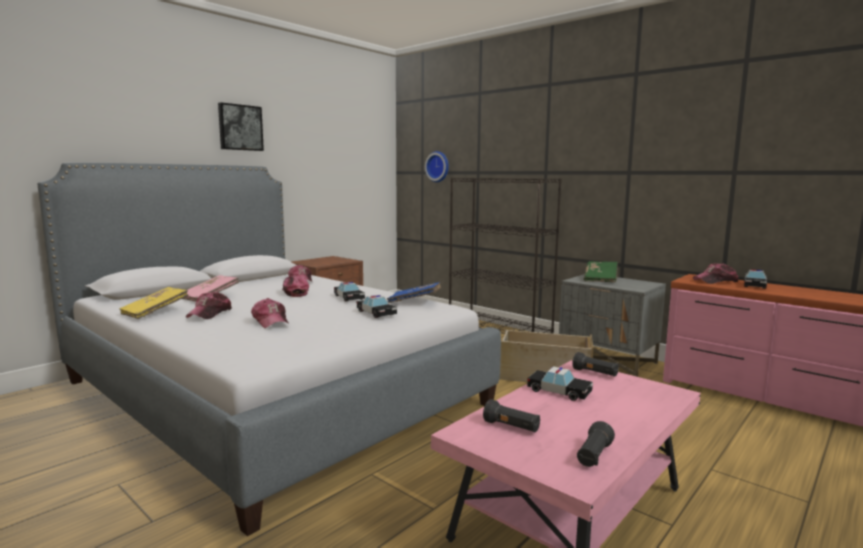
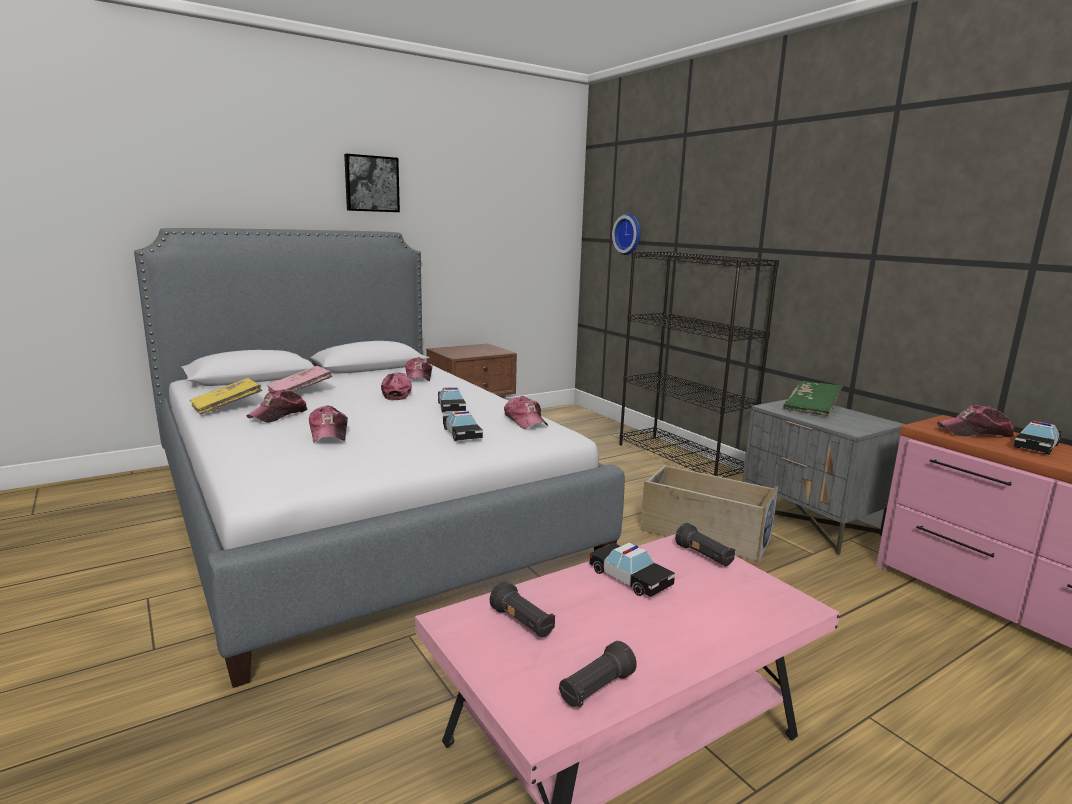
camera: 15 degrees right, 5 degrees up
(415, 301) = (525, 421): blue book -> cap

